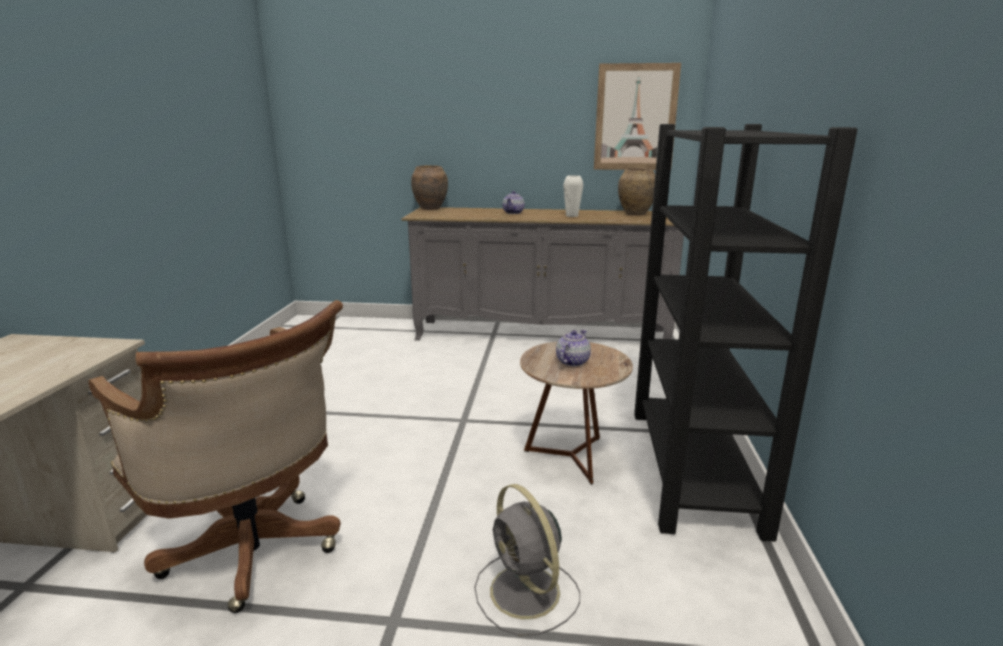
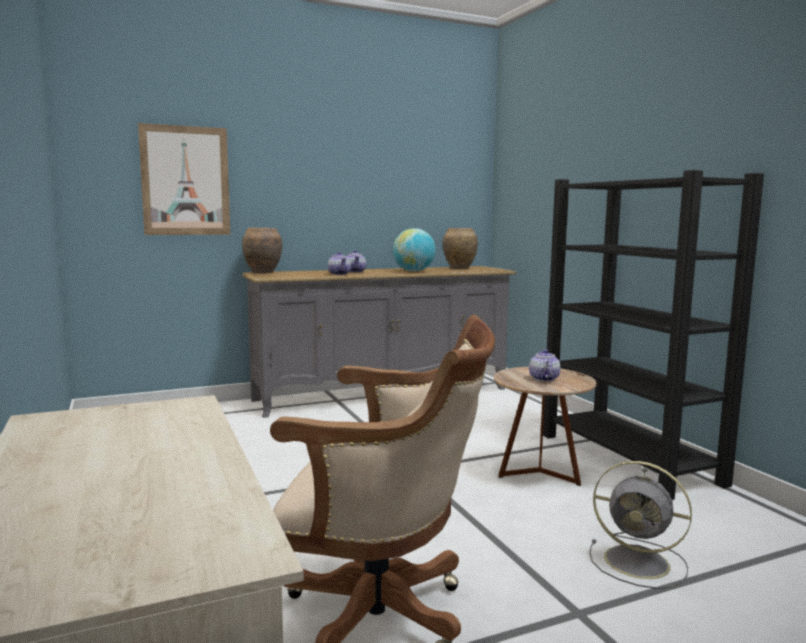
camera: 30 degrees left, 10 degrees down
(489, 215) = (339, 274): none -> teapot
(572, 216) = (414, 271): white vase -> globe
(635, 118) = (444, 184): picture -> picture (185, 181)

